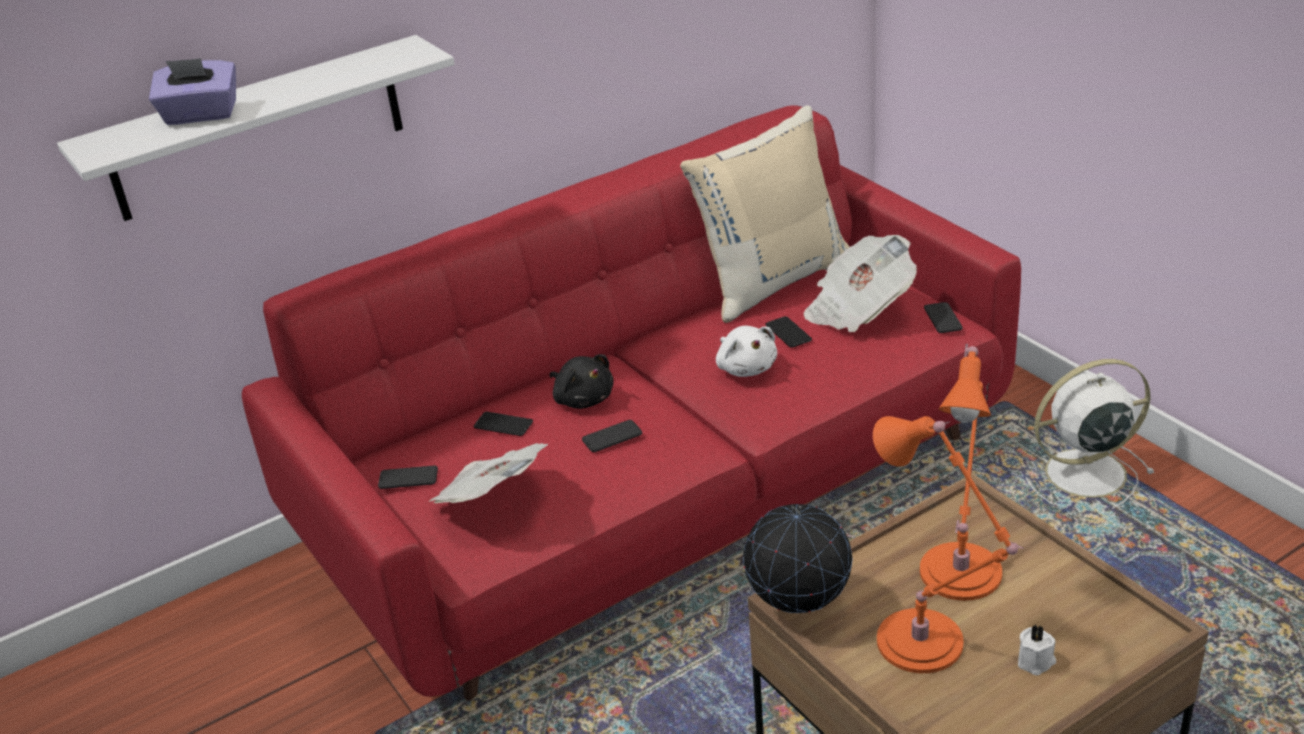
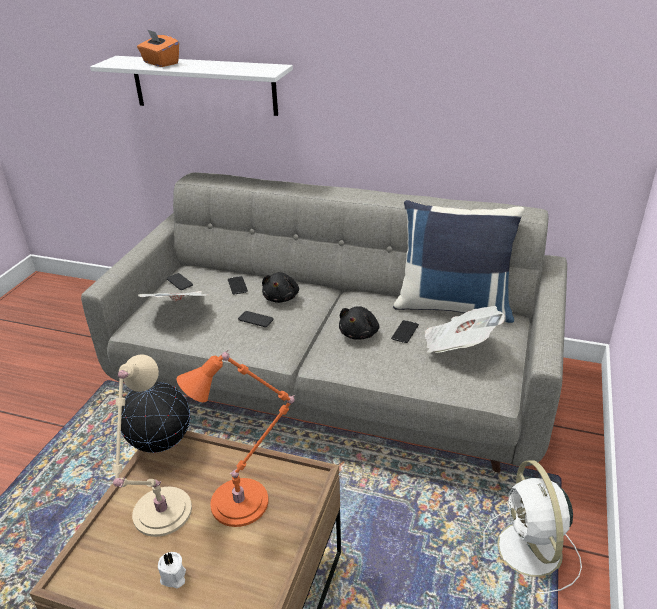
camera: 50 degrees right, 0 degrees up
(201, 115) = (160, 63): purple tissue box -> orange tissue box
(663, 494) = (332, 381): red sofa -> grey sofa
(746, 367) = (360, 333): white plush toy -> black plush toy
(772, 280) = (453, 305): beige pillow -> blue pillow
(926, 645) = (160, 516): orange table lamp -> beige table lamp
(942, 318) = (495, 383): phone -> none
(1081, 475) = (530, 552): white fan -> white fan turned 135 degrees counterclockwise

